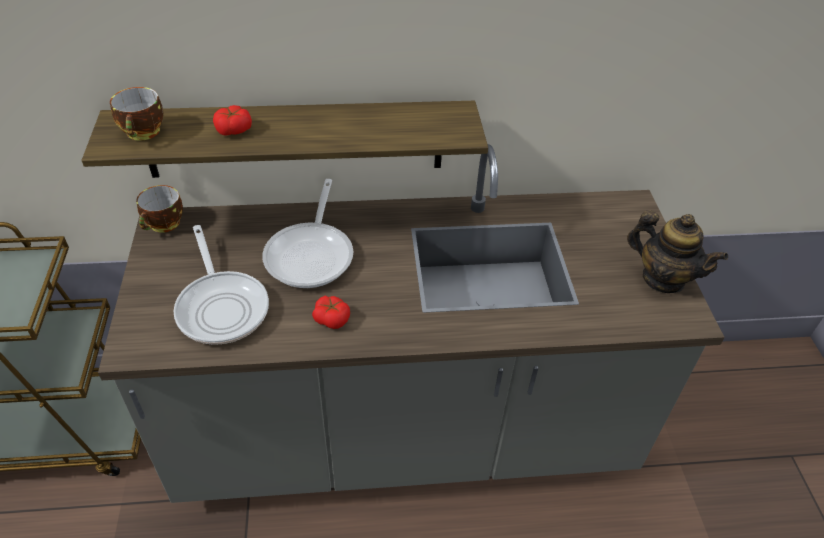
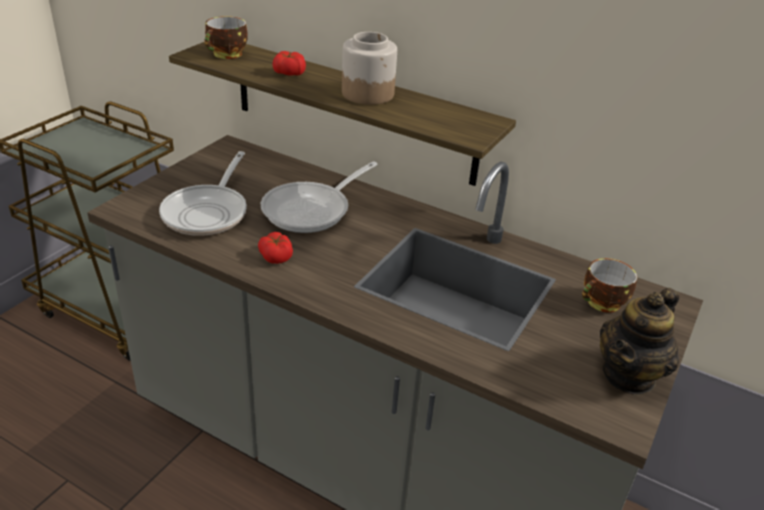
camera: 35 degrees right, 10 degrees down
(164, 225) = (230, 149): cup -> cup (602, 303)
(332, 124) = (368, 93): none -> jar
(663, 278) = (629, 375): teapot -> teapot turned 60 degrees clockwise

